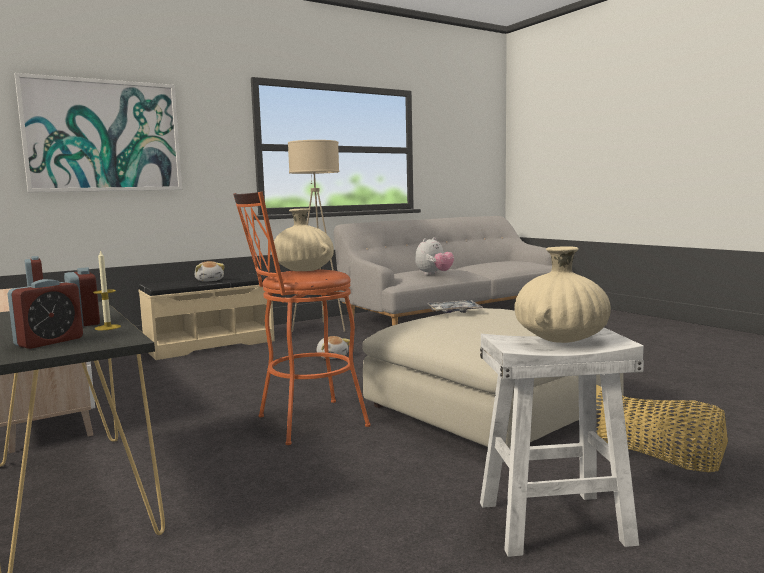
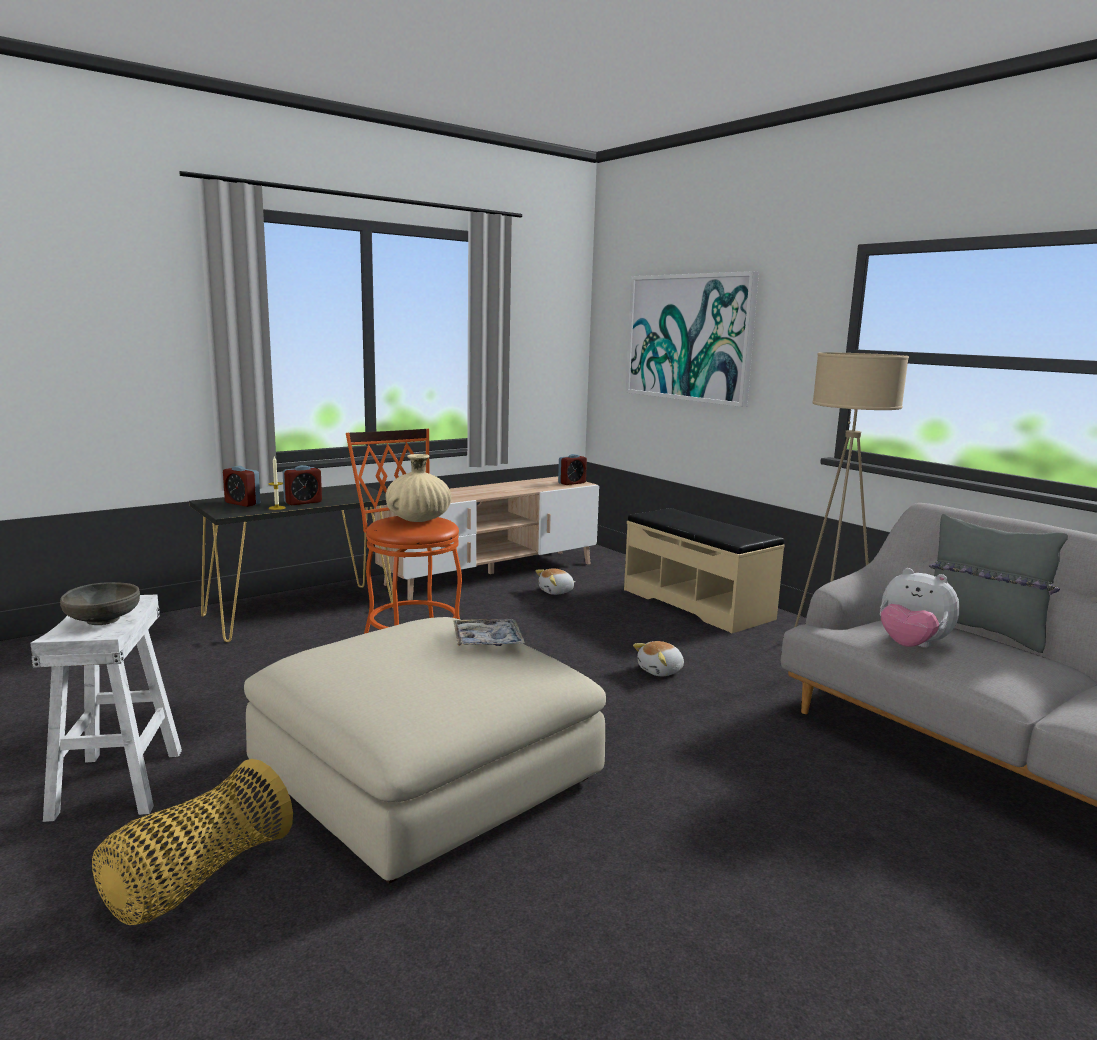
camera: 85 degrees right, 5 degrees up
(210, 280) = (703, 526): plush toy -> plush toy (556, 592)
(412, 269) = (981, 632): none -> grey pillow
(560, 339) = (103, 620): beige vase -> grey bowl

